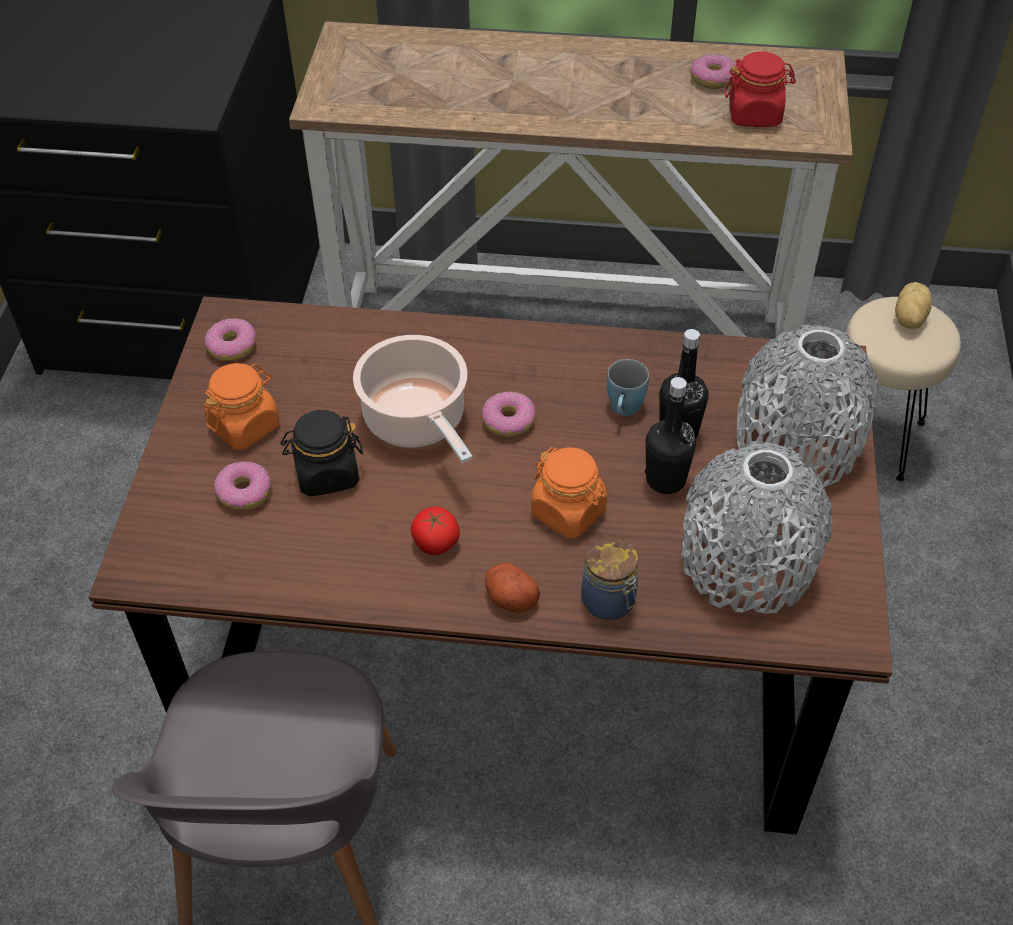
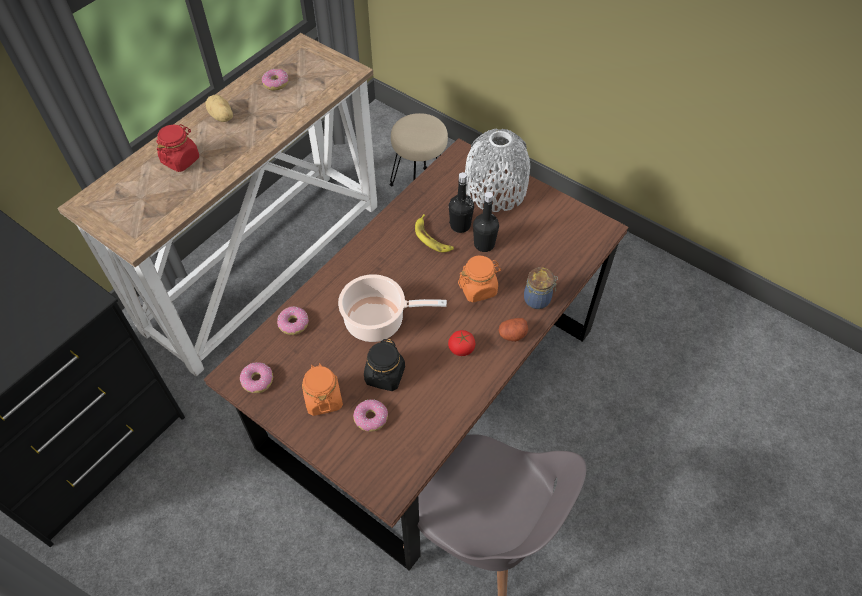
camera: 60 degrees left, 5 degrees up
(508, 421) = (406, 284): donut -> donut (294, 324)
(623, 410) = (432, 238): blue mug -> banana
(747, 562) = (547, 241): grey vase -> none
(755, 114) = (316, 84): red jar -> red jar (181, 160)
(908, 318) = (413, 125): potato -> potato (221, 117)

